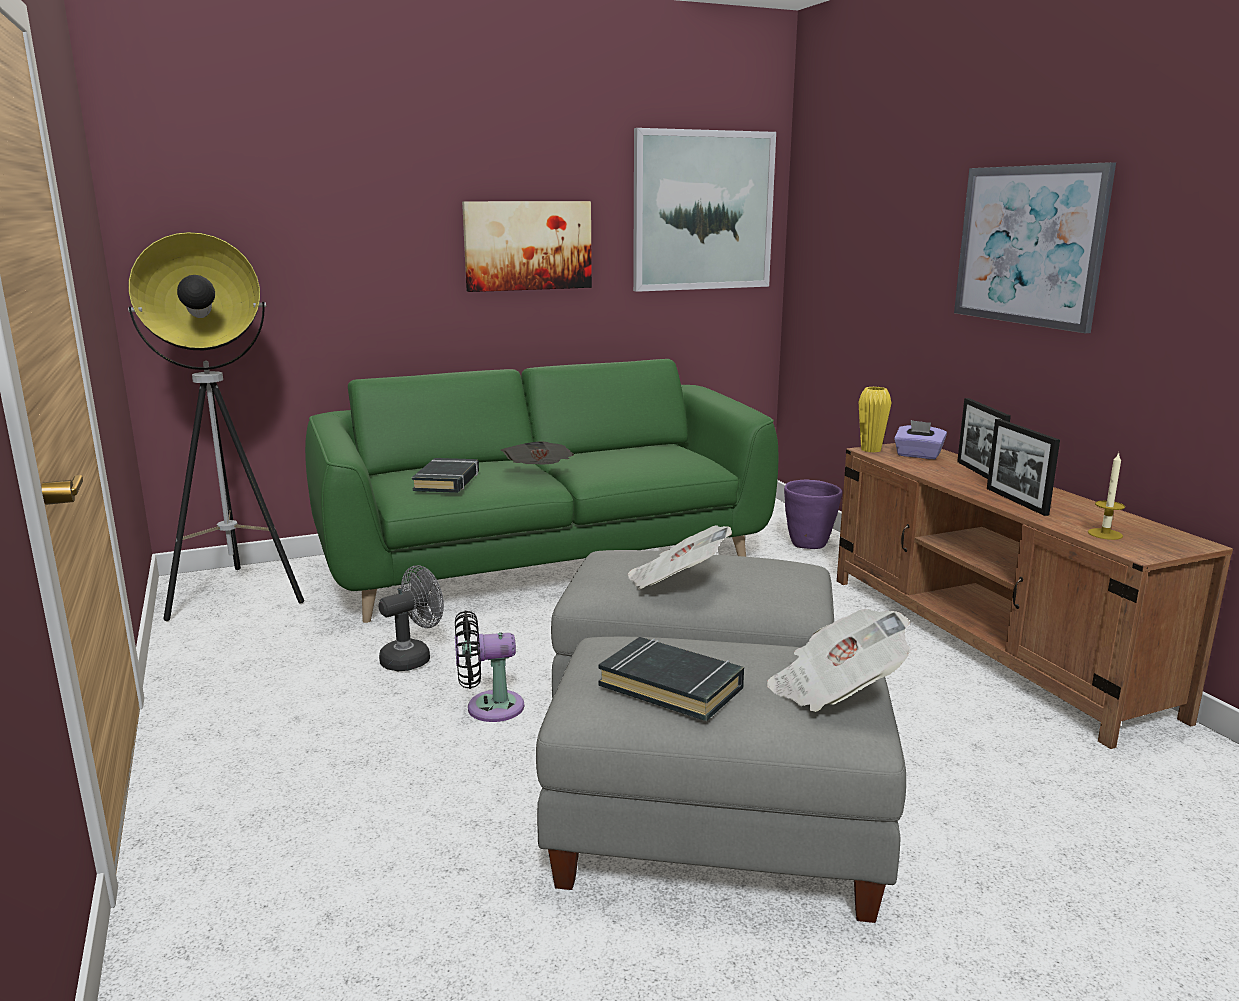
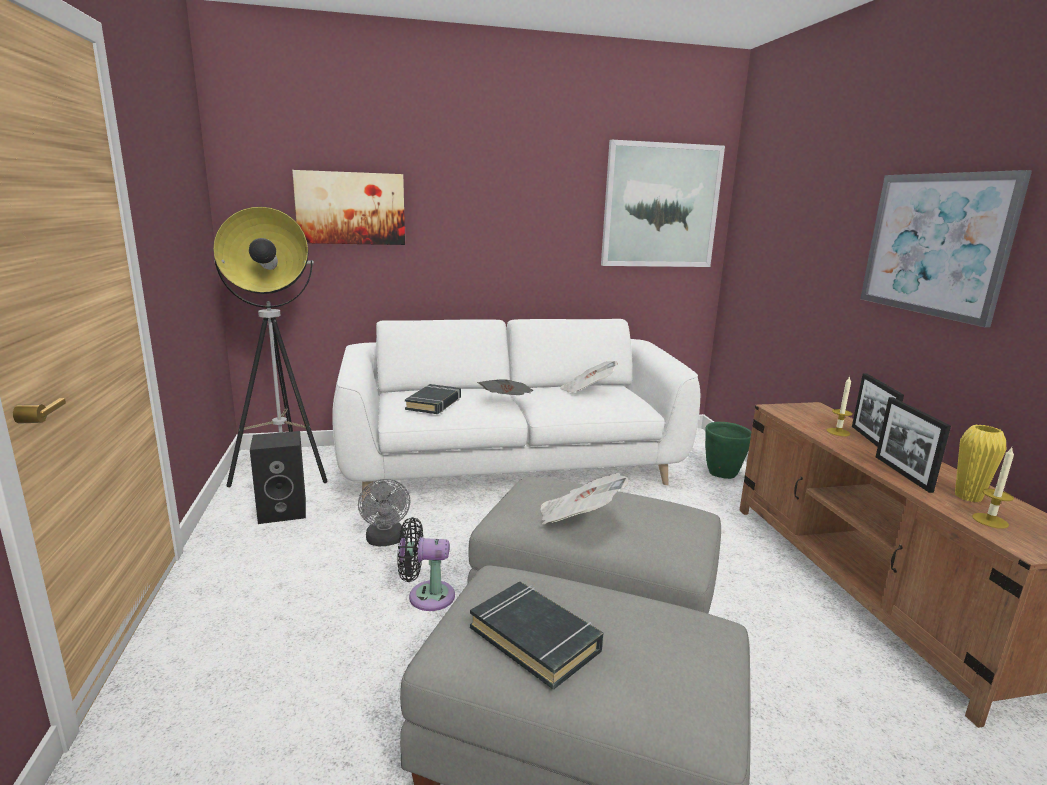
camera: 10 degrees right, 0 degrees up
(260, 640) = (284, 511): none -> black speaker
(413, 658) = (385, 541): grey fan -> grey fan turned 105 degrees clockwise
(528, 245) = (520, 227): picture -> picture (351, 208)
(544, 562) = (511, 468): green sofa -> white sofa
(809, 545) = (723, 474): purple planter -> green planter
(835, 690) = (691, 668): newspaper -> newspaper (587, 391)
(871, 450) = (776, 408): yellow vase -> yellow vase (968, 497)
(918, 455) = (817, 417): purple tissue box -> none
(943, 468) = (838, 432): none -> candle

